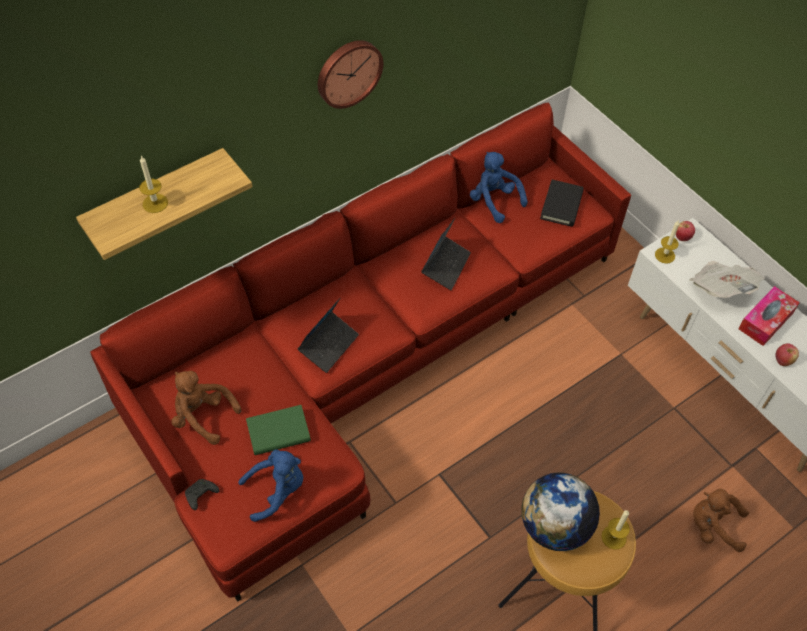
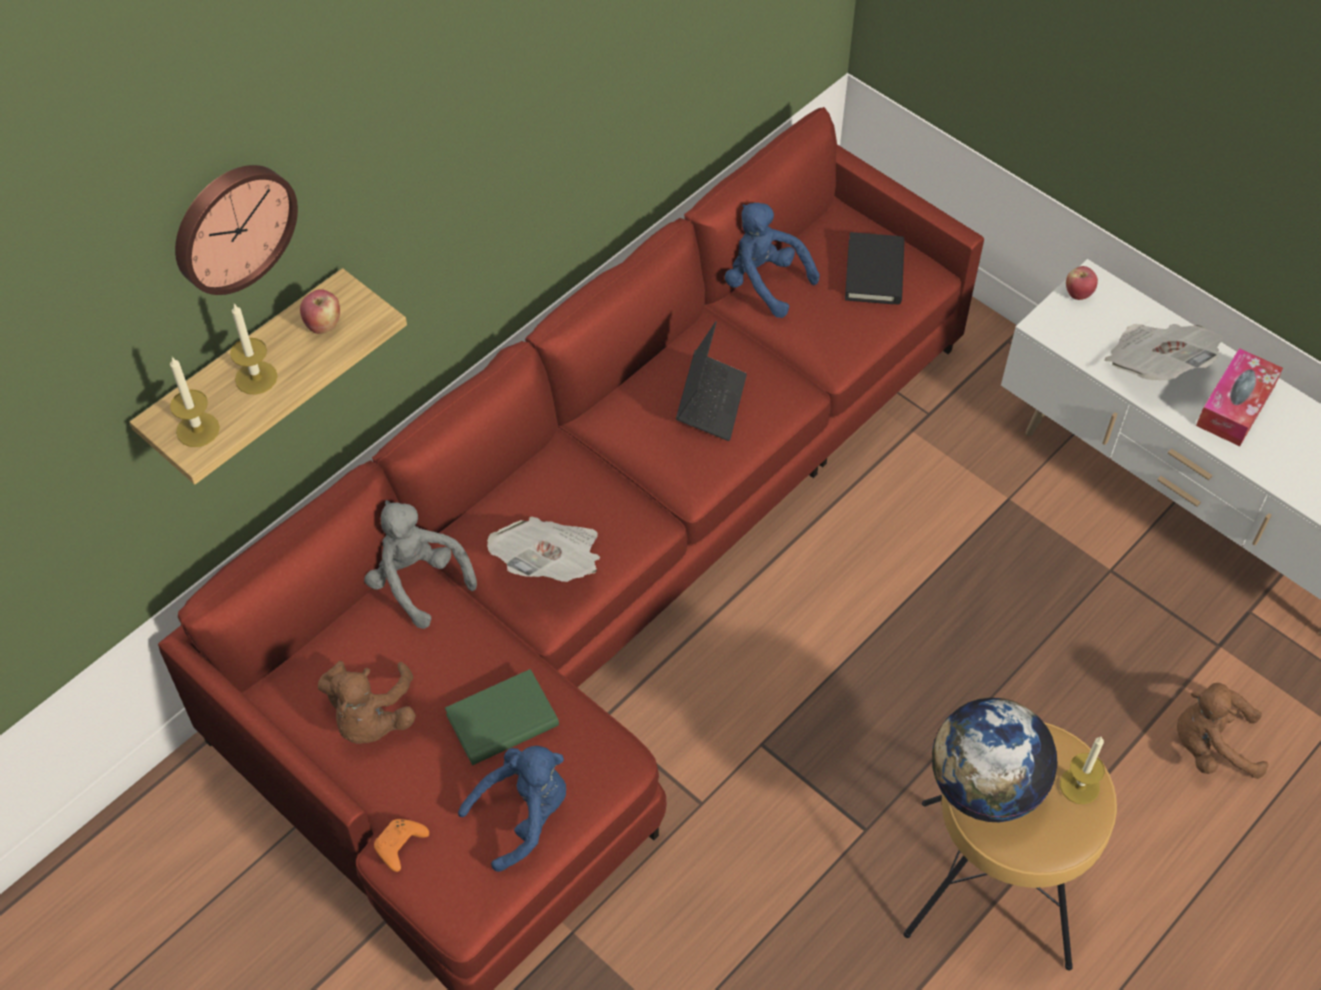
camera: 10 degrees left, 0 degrees up
(200, 496) = (400, 847): black game controller -> orange game controller
(203, 416) = (370, 718): brown plush toy -> brown plush toy turned 105 degrees counterclockwise
(250, 341) = (417, 581): none -> grey plush toy
(329, 345) = (551, 564): laptop -> newspaper
(348, 72) = (521, 112): wall clock -> wall clock (232, 226)
(665, 255) = (1057, 327): candle -> candle (198, 429)
(782, 360) = (1274, 464): apple -> apple (323, 325)

